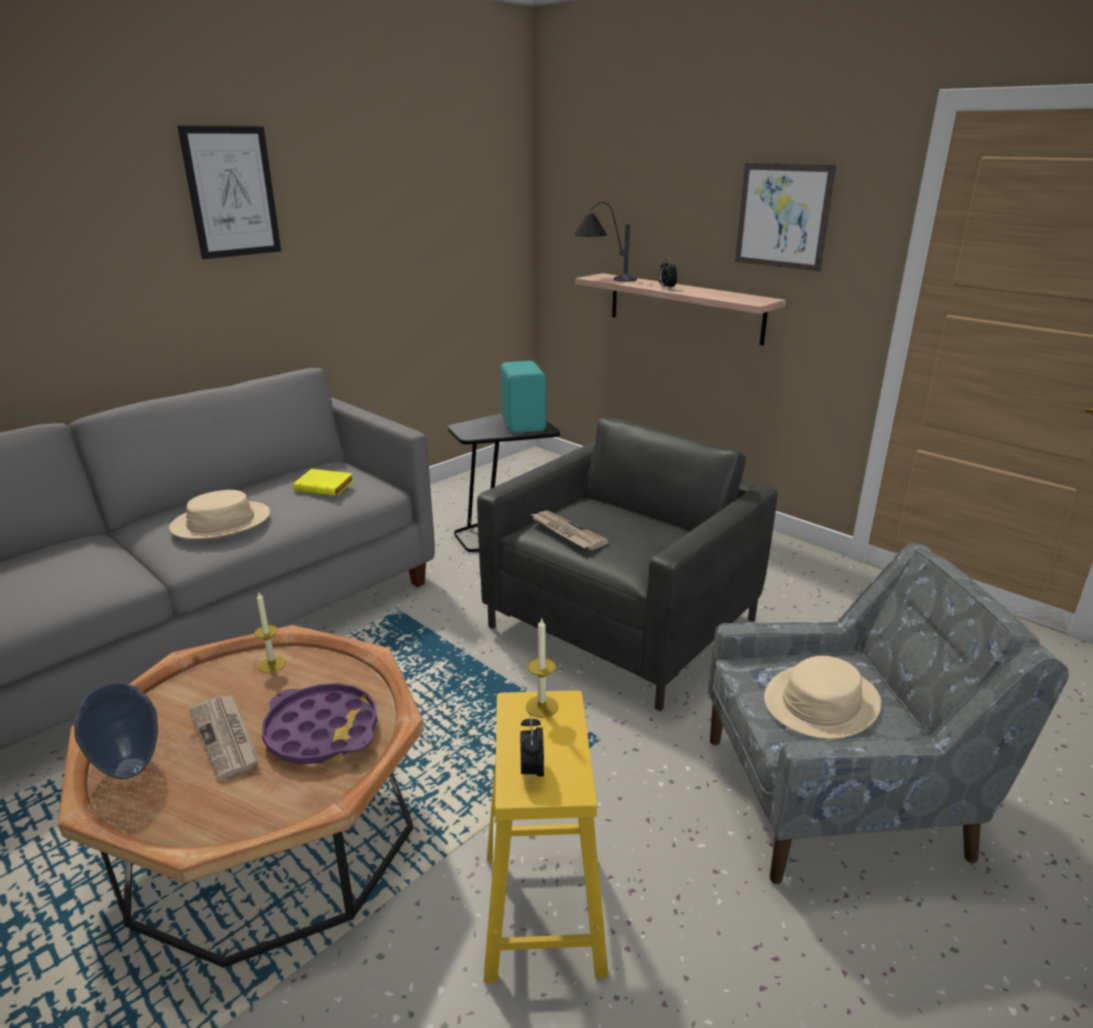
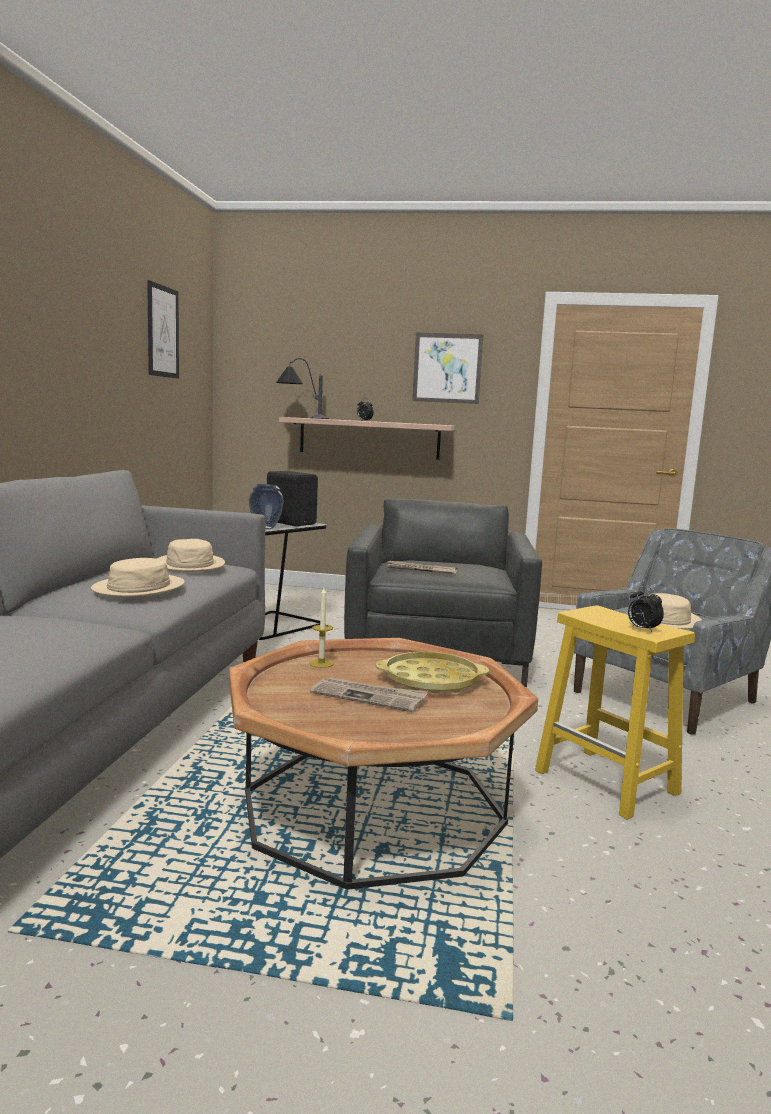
camera: 35 degrees left, 15 degrees down
(128, 769) = (328, 725): vase -> vase (265, 528)
(232, 192) = (51, 300): picture -> picture (162, 331)
(322, 731) = (431, 680): purple tray -> yellow tray
(326, 487) = (190, 564): yellow book -> beige hat
(524, 424) = (291, 522): turquoise speaker -> black speaker
(541, 706) = (593, 612): candle -> none

